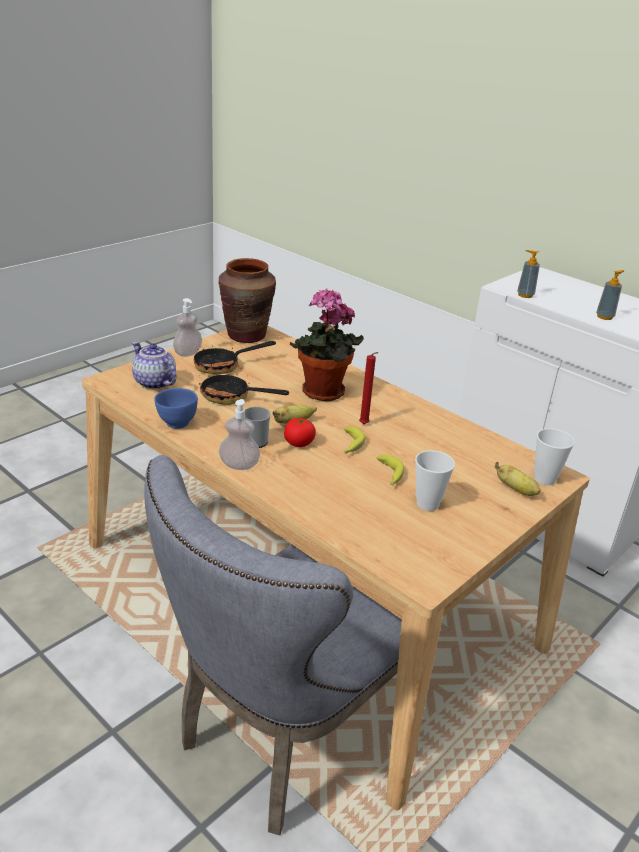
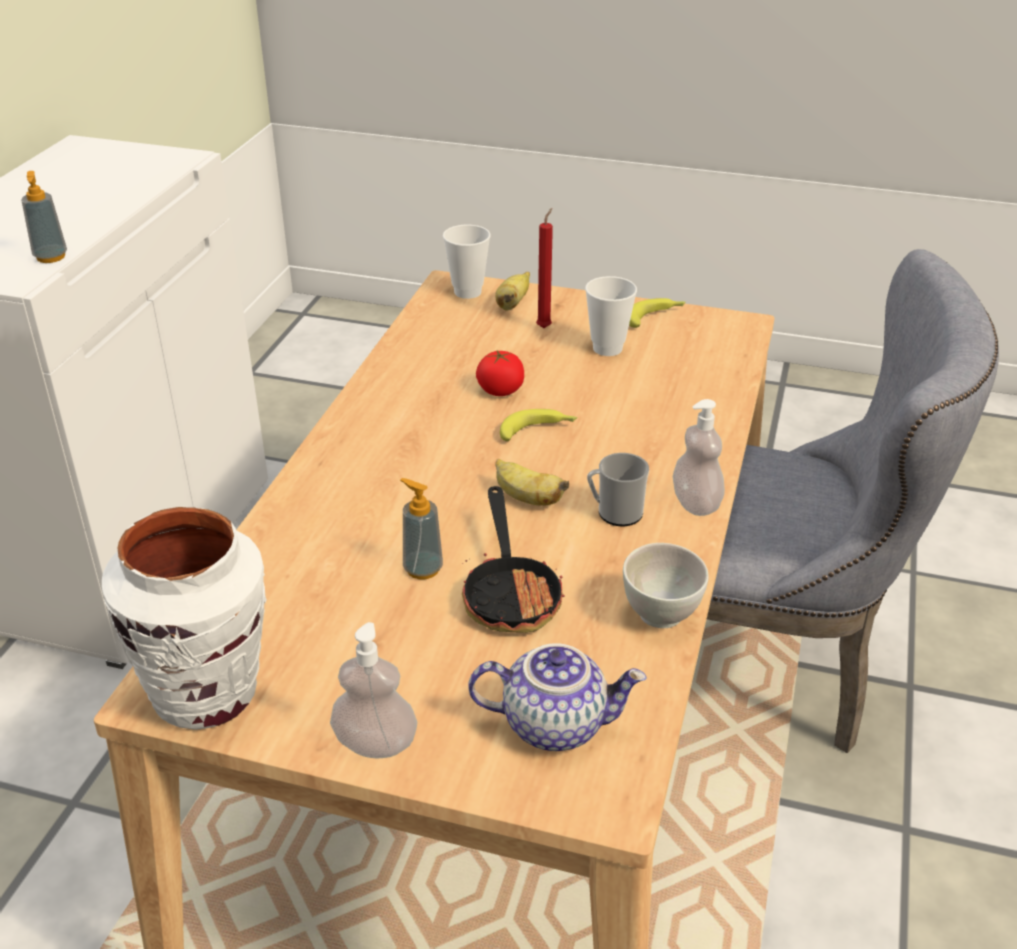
camera: 115 degrees left, 5 degrees up
(153, 383) = (555, 723): teapot -> teapot turned 105 degrees counterclockwise
(176, 423) = (661, 615): blue bowl -> white bowl
(223, 366) = (392, 659): frying pan -> none
(246, 335) = (207, 693): brown vase -> white vase
(299, 443) = (580, 473): tomato -> tomato (500, 390)
(321, 394) = (403, 501): potted plant -> none
(364, 425) = (467, 434): red candle -> red candle (545, 327)
(389, 475) = (577, 384): banana -> banana (655, 317)
(604, 317) = (109, 196): soap dispenser -> soap dispenser (422, 569)

